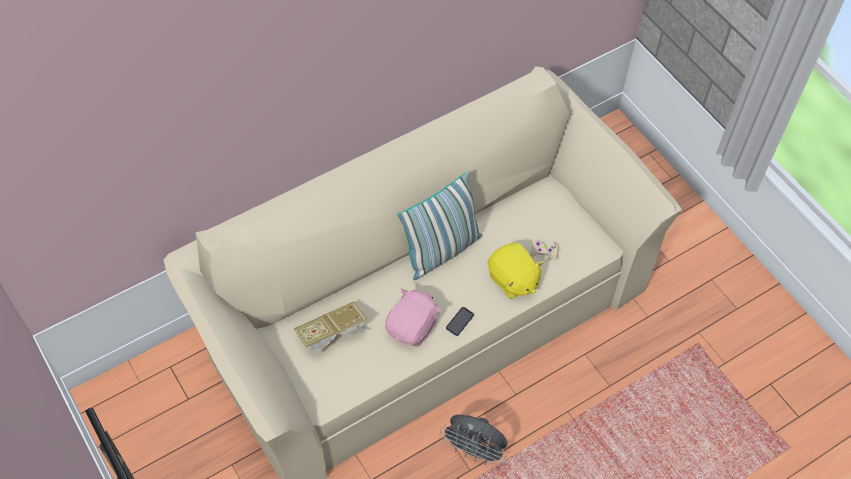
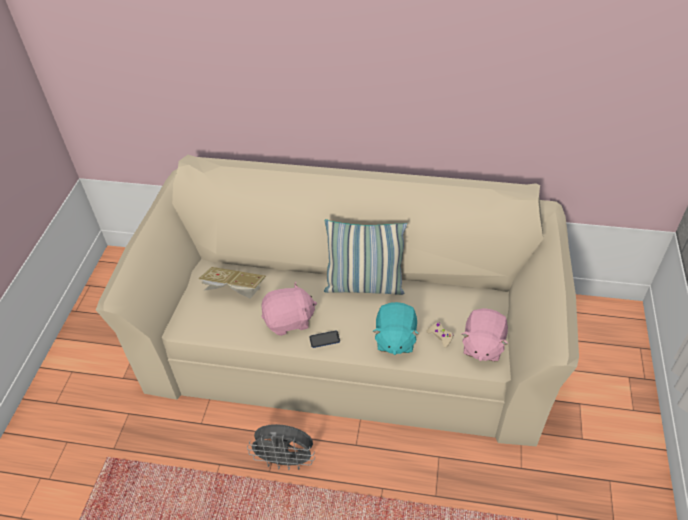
camera: 45 degrees right, 10 degrees down
(474, 451) = (286, 460): grey fan -> grey fan turned 60 degrees counterclockwise
(512, 280) = (395, 339): yellow plush toy -> turquoise plush toy
(580, 237) = (482, 345): none -> pink plush toy

